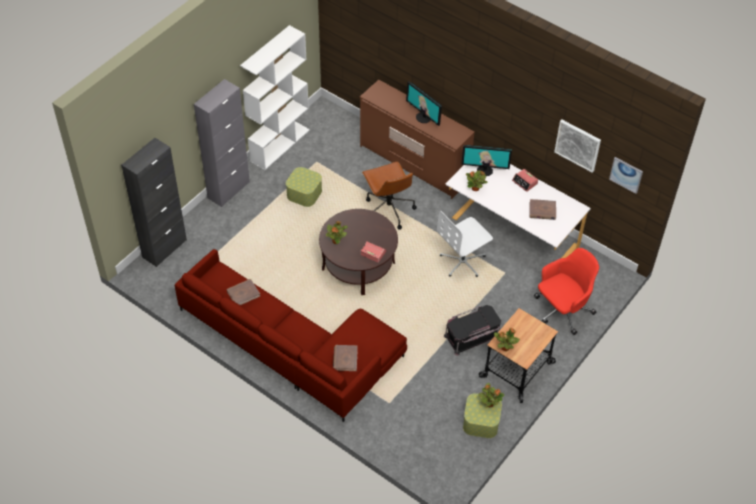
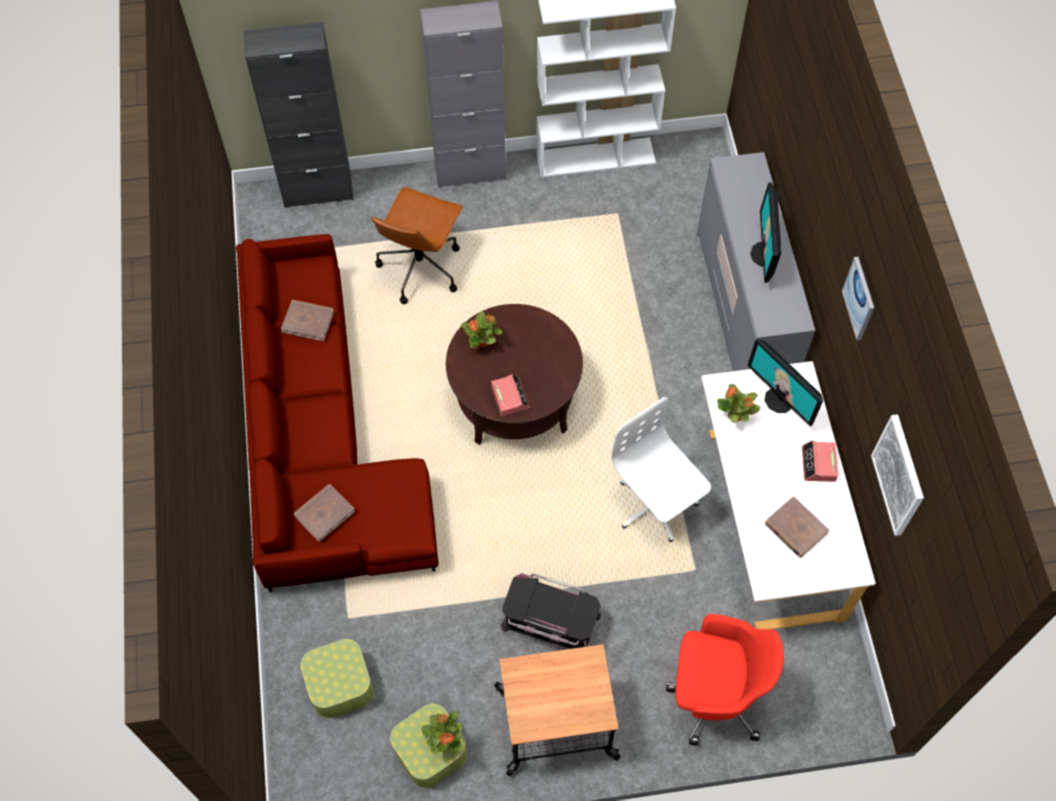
camera: 45 degrees right, 10 degrees up
(304, 193) = (555, 246): storage box -> storage box (340, 684)
(388, 210) = (637, 352): brown office chair -> brown office chair (420, 267)
(414, 164) = (742, 313): brown dresser -> grey dresser
(463, 261) = (655, 505): white office chair -> white office chair turned 45 degrees clockwise
(504, 348) = (517, 685): potted plant -> none
(626, 174) = (929, 586): picture -> picture (859, 298)

